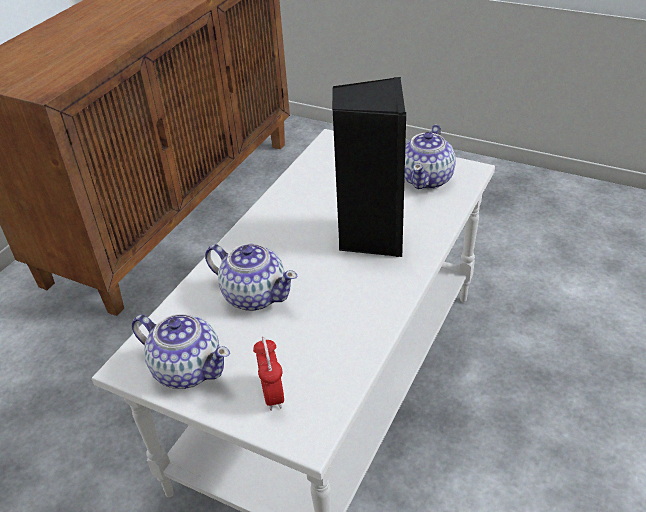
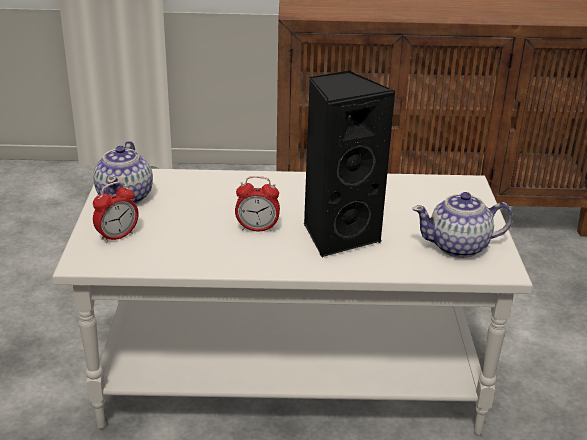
camera: 60 degrees right, 10 degrees down
(254, 295) = (220, 201): teapot -> none
(326, 283) = (257, 229): none -> alarm clock

